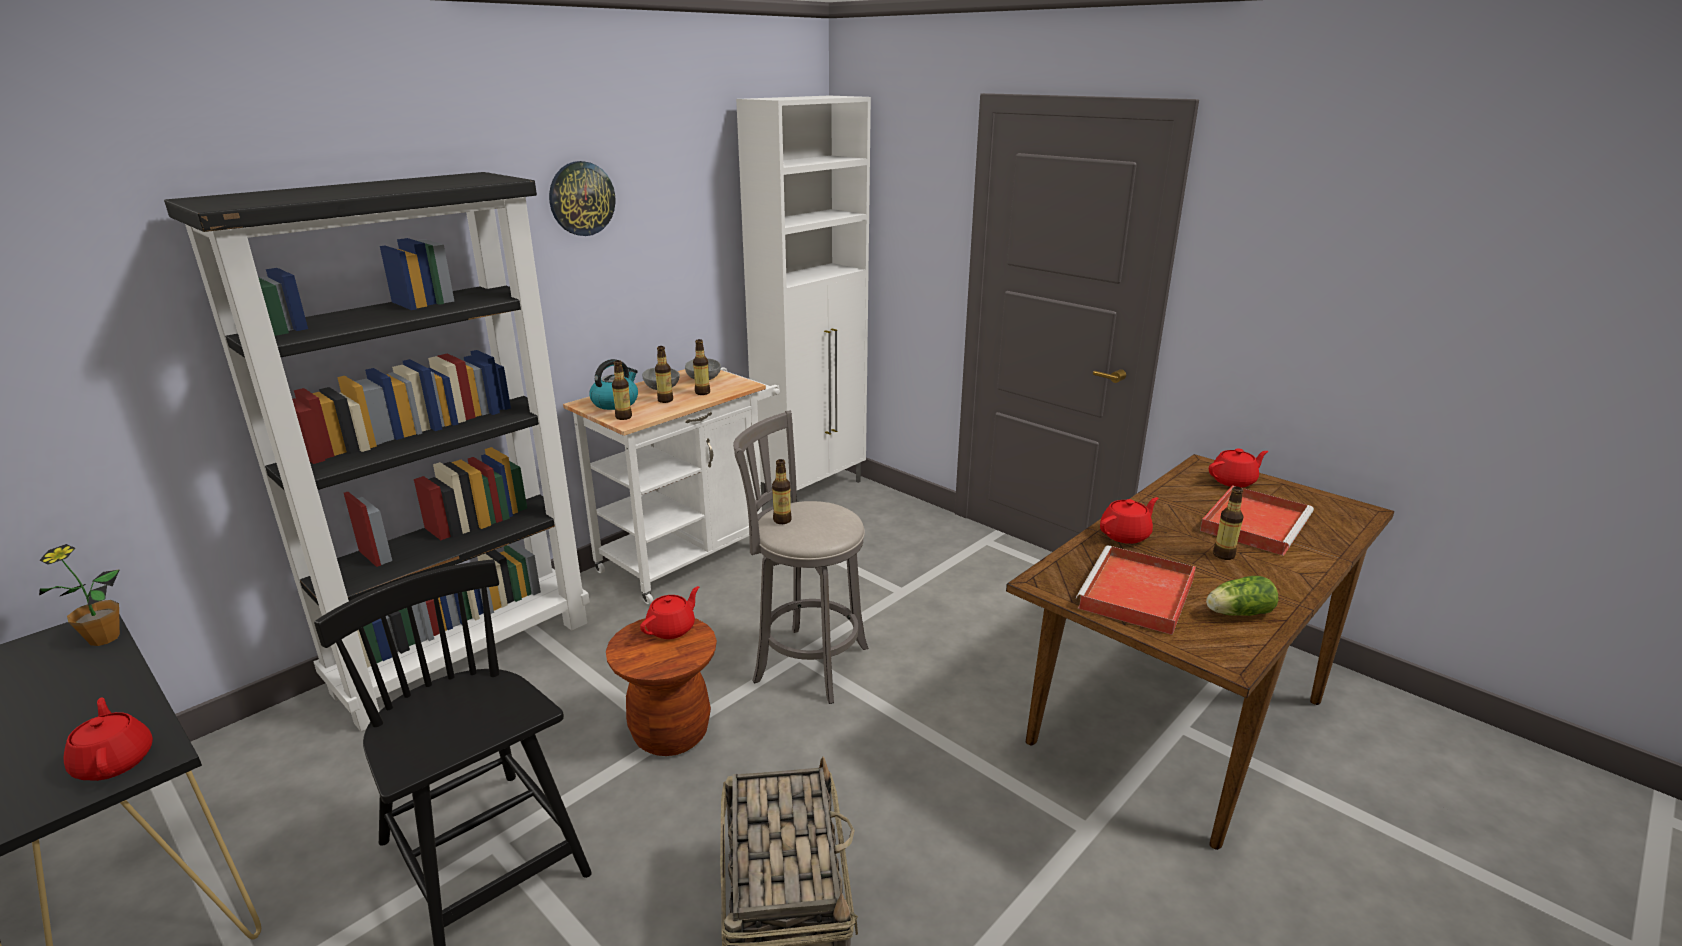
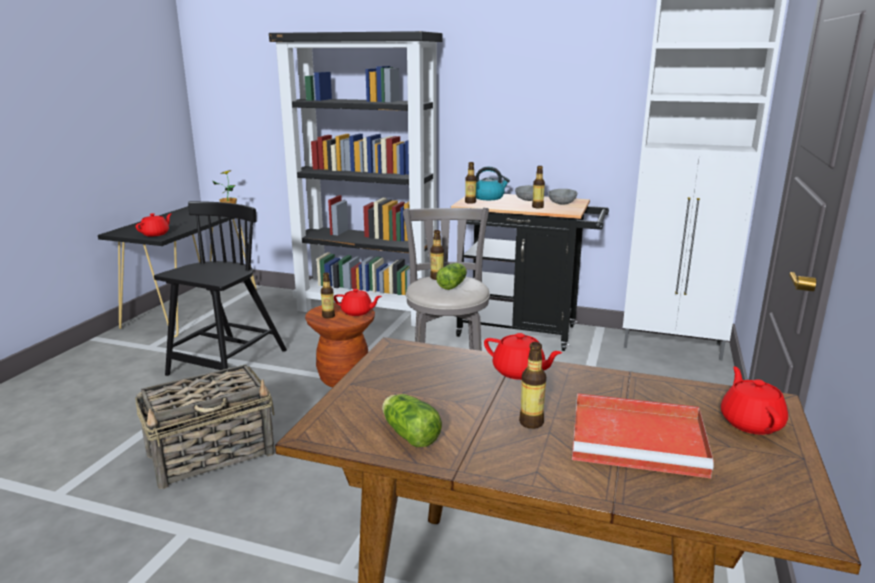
camera: 65 degrees right, 5 degrees down
(581, 198) = (510, 57): wall clock -> none
(665, 400) = (510, 203): bottle -> bottle (328, 316)
(690, 555) = (525, 332): white cart -> black cart
(818, 517) = (453, 285): none -> lettuce
(1137, 595) = (404, 385): red tray -> none
(1234, 481) = (750, 422): red teapot -> red teapot turned 135 degrees counterclockwise

